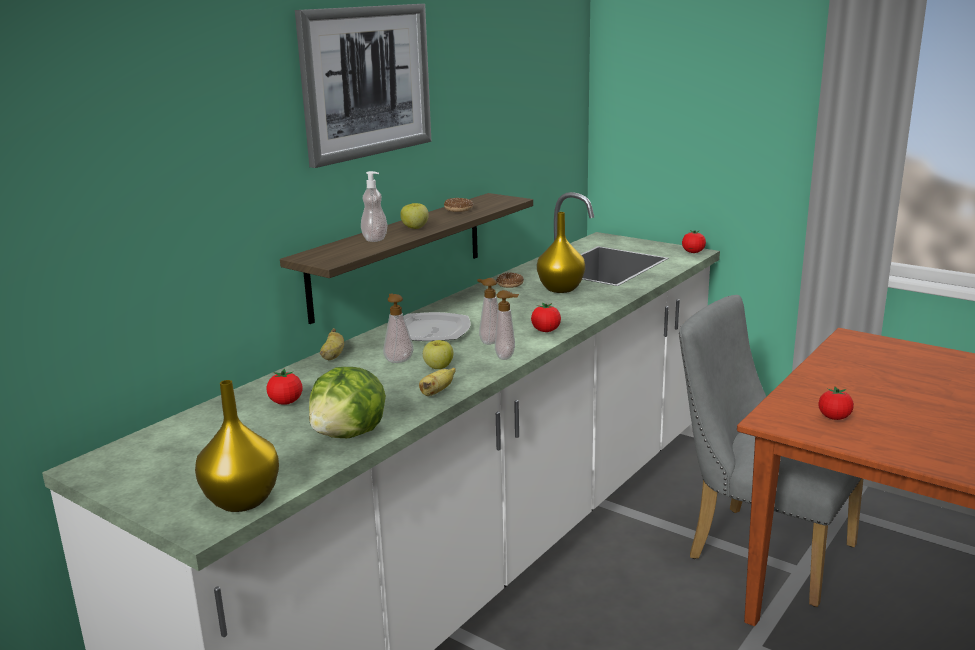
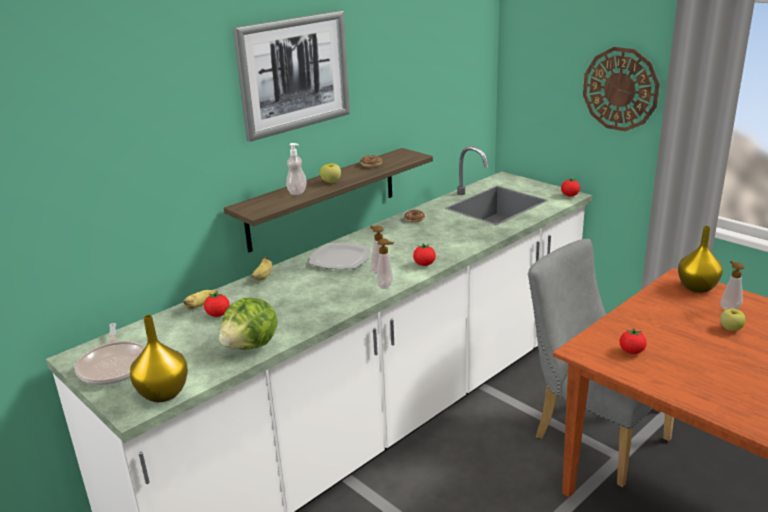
camera: 10 degrees right, 5 degrees up
(154, 472) = (114, 365): none -> frying pan
(398, 360) = (308, 283): soap dispenser -> soap dispenser (728, 308)
(437, 392) = (324, 314): banana -> banana (200, 306)
(438, 367) = (334, 292): apple -> apple (730, 328)
(560, 289) = (450, 225): yellow vase -> yellow vase (696, 287)
(754, 113) = (620, 89): none -> wall clock

